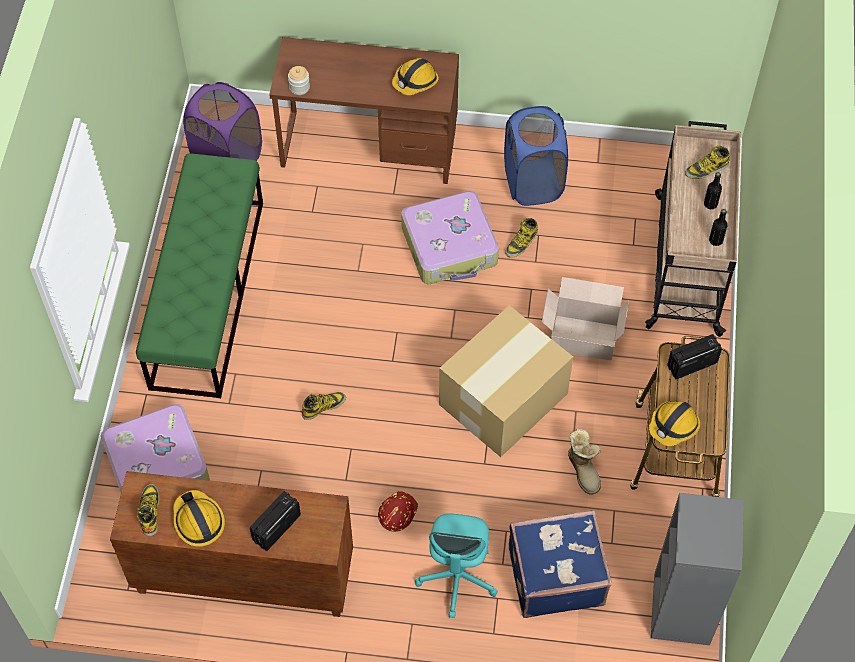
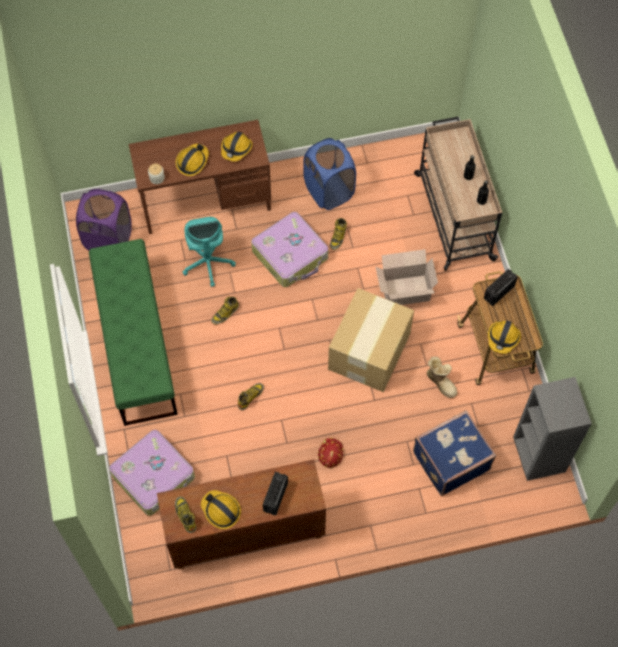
camera: 20 degrees left, 5 degrees up
(353, 81) = (192, 162): none -> hard hat
(457, 579) = (388, 484): turquoise office chair -> turquoise office chair (208, 263)
(706, 169) = (456, 152): boot -> boot (225, 313)

